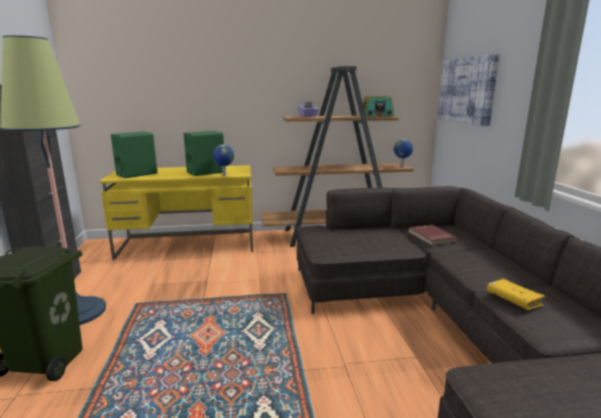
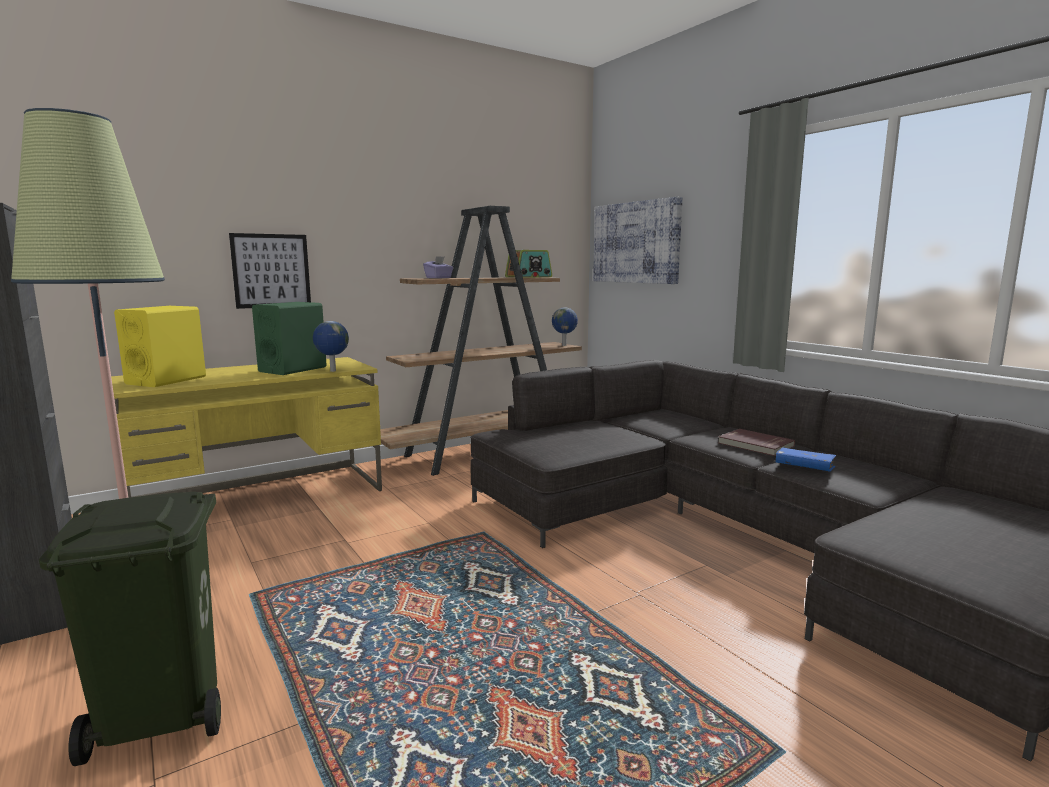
camera: 25 degrees left, 5 degrees down
(137, 174) = (166, 380): green speaker -> yellow speaker
(205, 110) = (271, 271): none -> picture
(431, 236) = (653, 423): red book -> red book (755, 445)
(513, 300) = (804, 467): yellow book -> blue book

